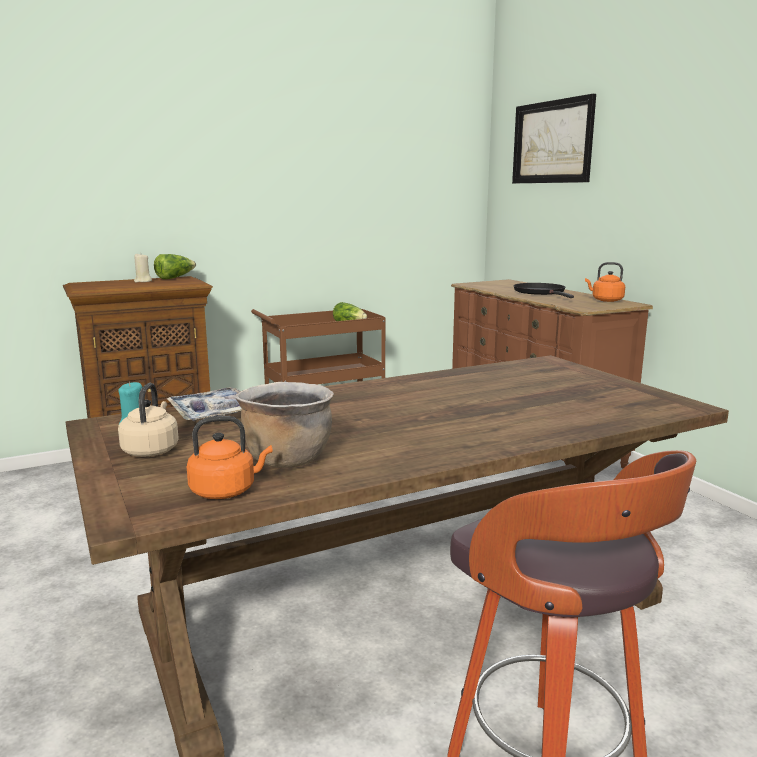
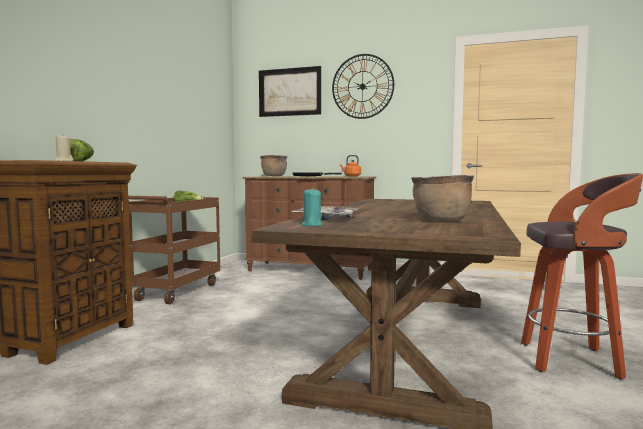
camera: 45 degrees left, 10 degrees down
(151, 450) = (370, 227): beige kettle -> none
(226, 491) = (472, 227): orange kettle -> none
(502, 285) = (273, 176): none -> brown cooking pot
(653, 130) = (362, 86): none -> wall clock

